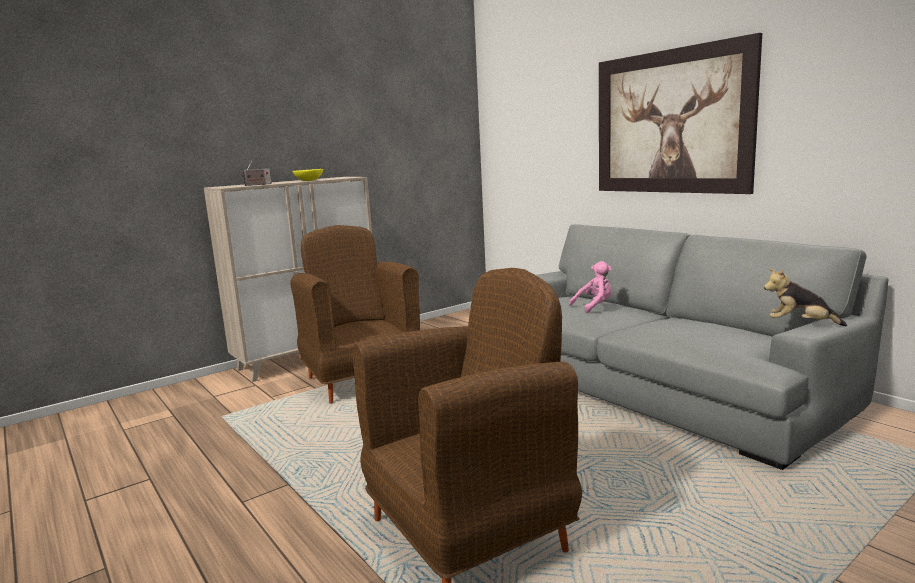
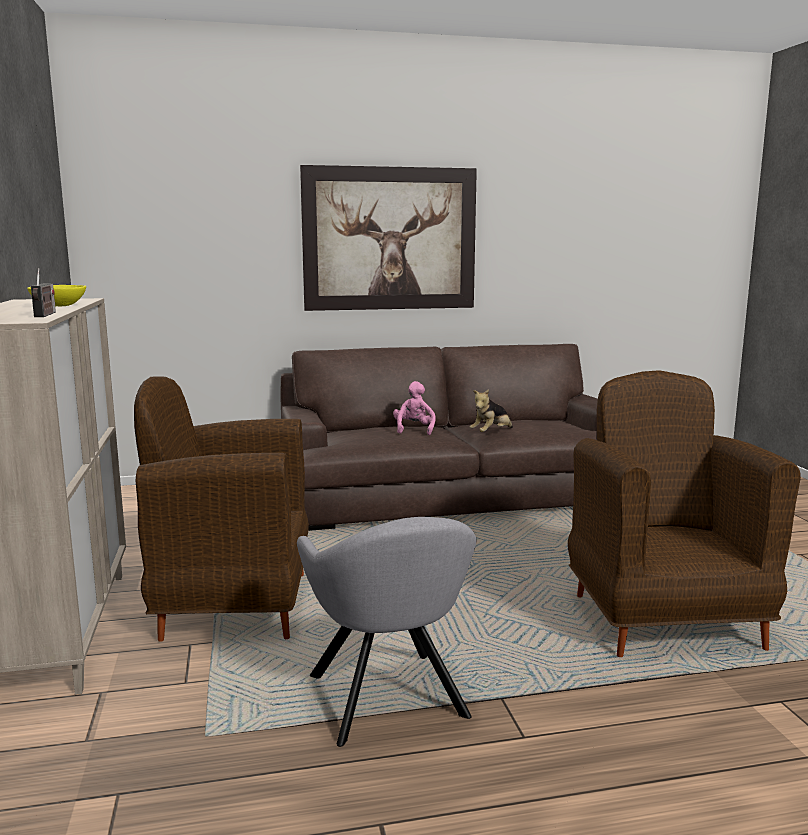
camera: 65 degrees left, 0 degrees up
(270, 449) = (389, 701): none -> grey armchair
(652, 381) = (453, 491): grey sofa -> brown sofa
(800, 324) = (584, 403): plush toy -> plush toy (491, 433)

